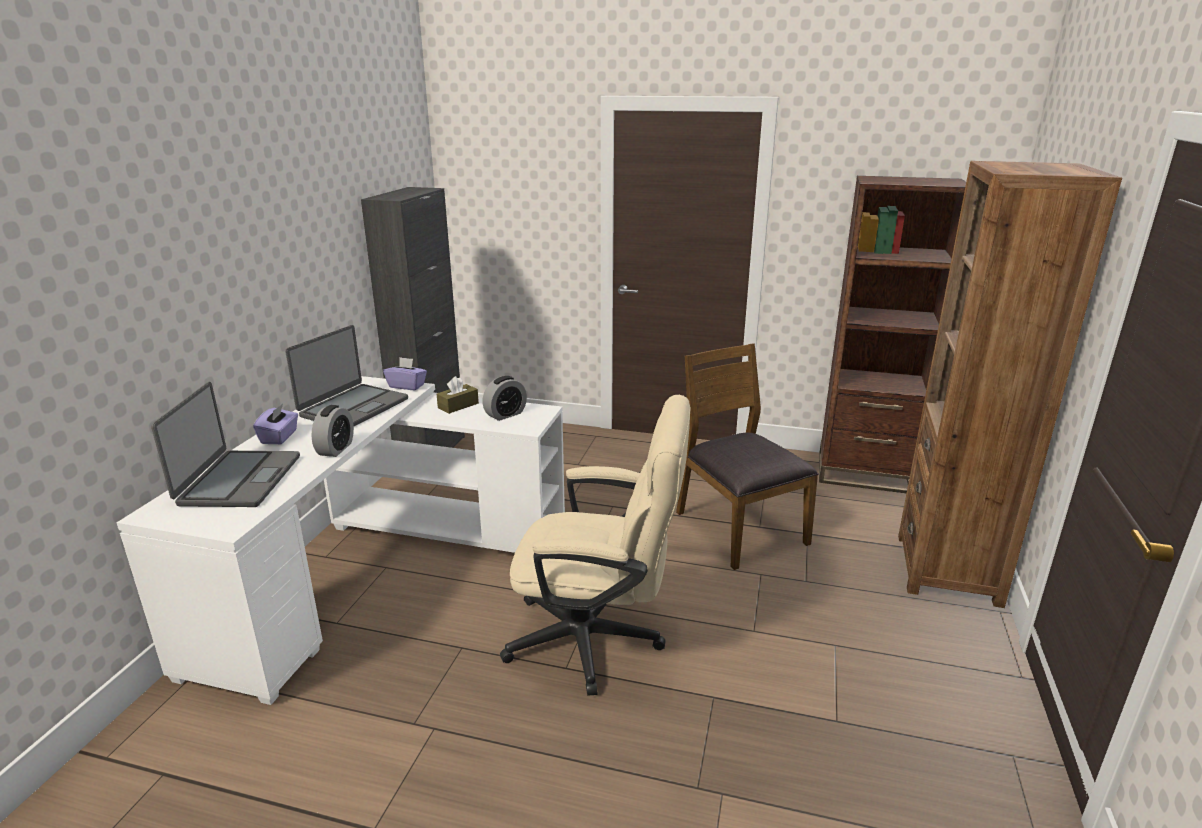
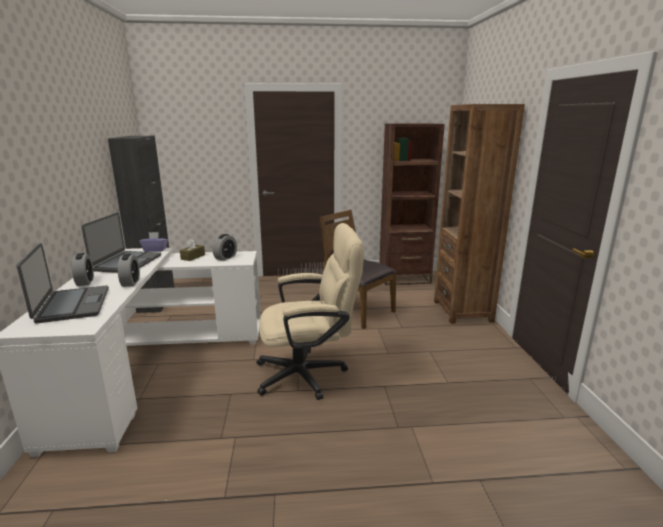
camera: 20 degrees left, 5 degrees down
(279, 437) = (85, 282): purple tissue box -> alarm clock

